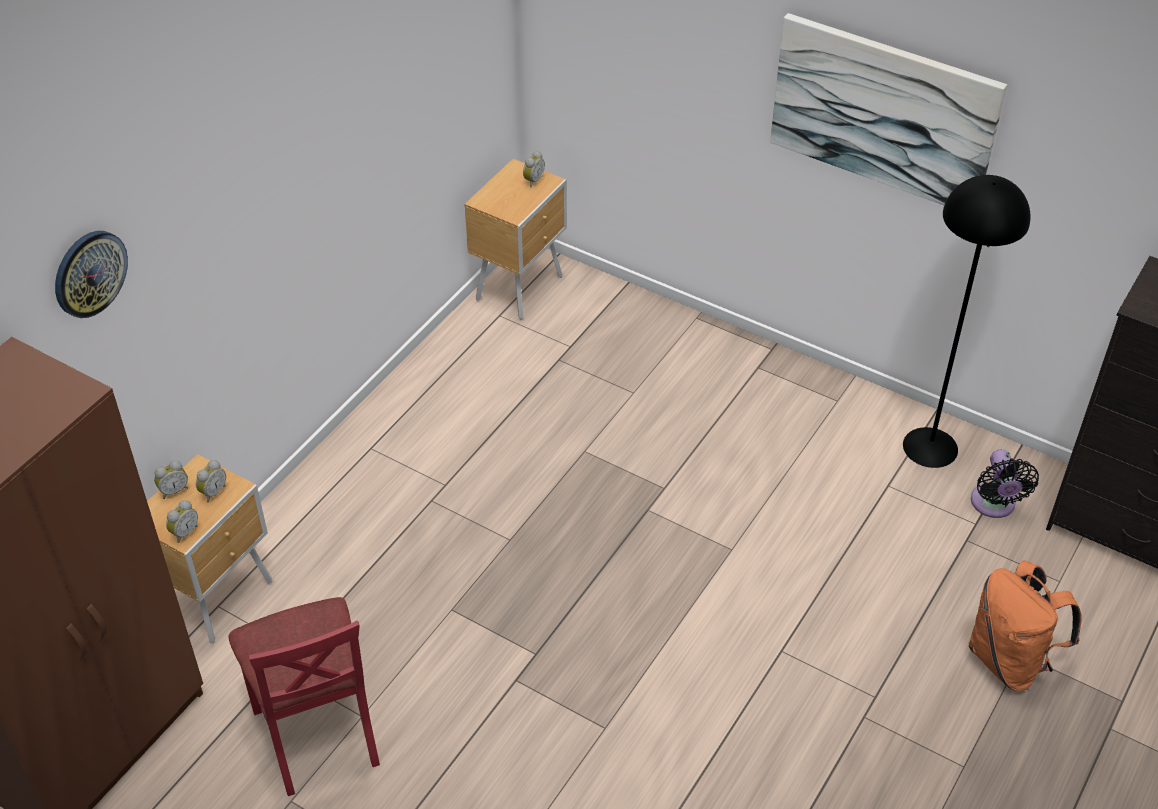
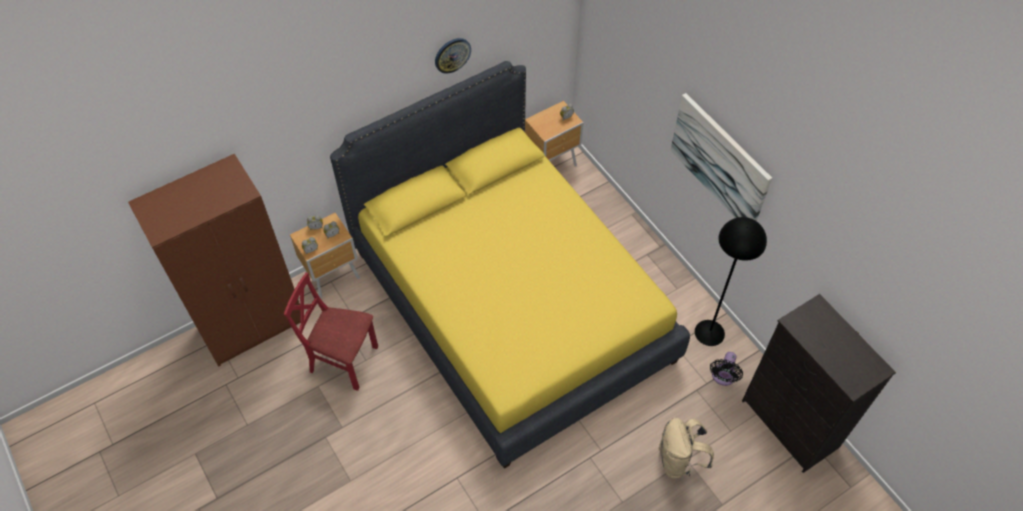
camera: 25 degrees right, 10 degrees up
(89, 273) = (282, 131): wall clock -> wall clock (452, 55)
(318, 734) = (343, 360): red chair -> red chair turned 105 degrees clockwise
(578, 523) = (511, 304): none -> yellow bed
(1010, 660) = (679, 460): orange backpack -> beige backpack

